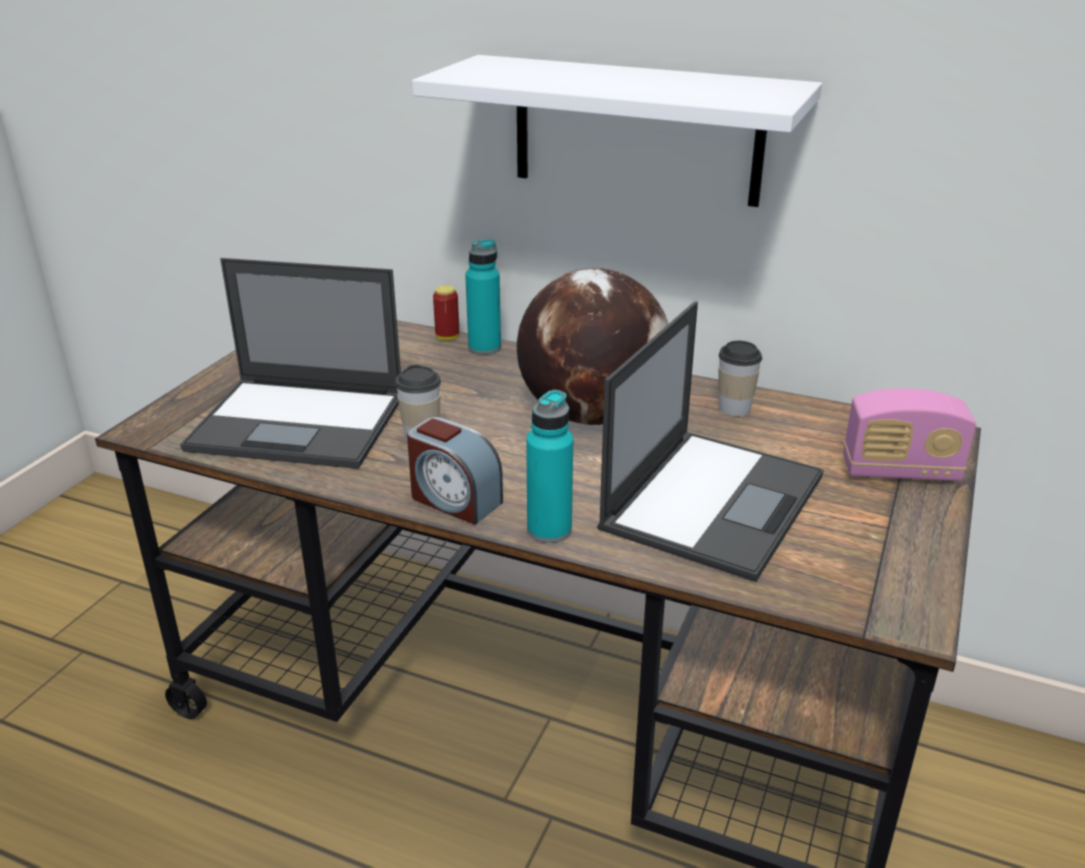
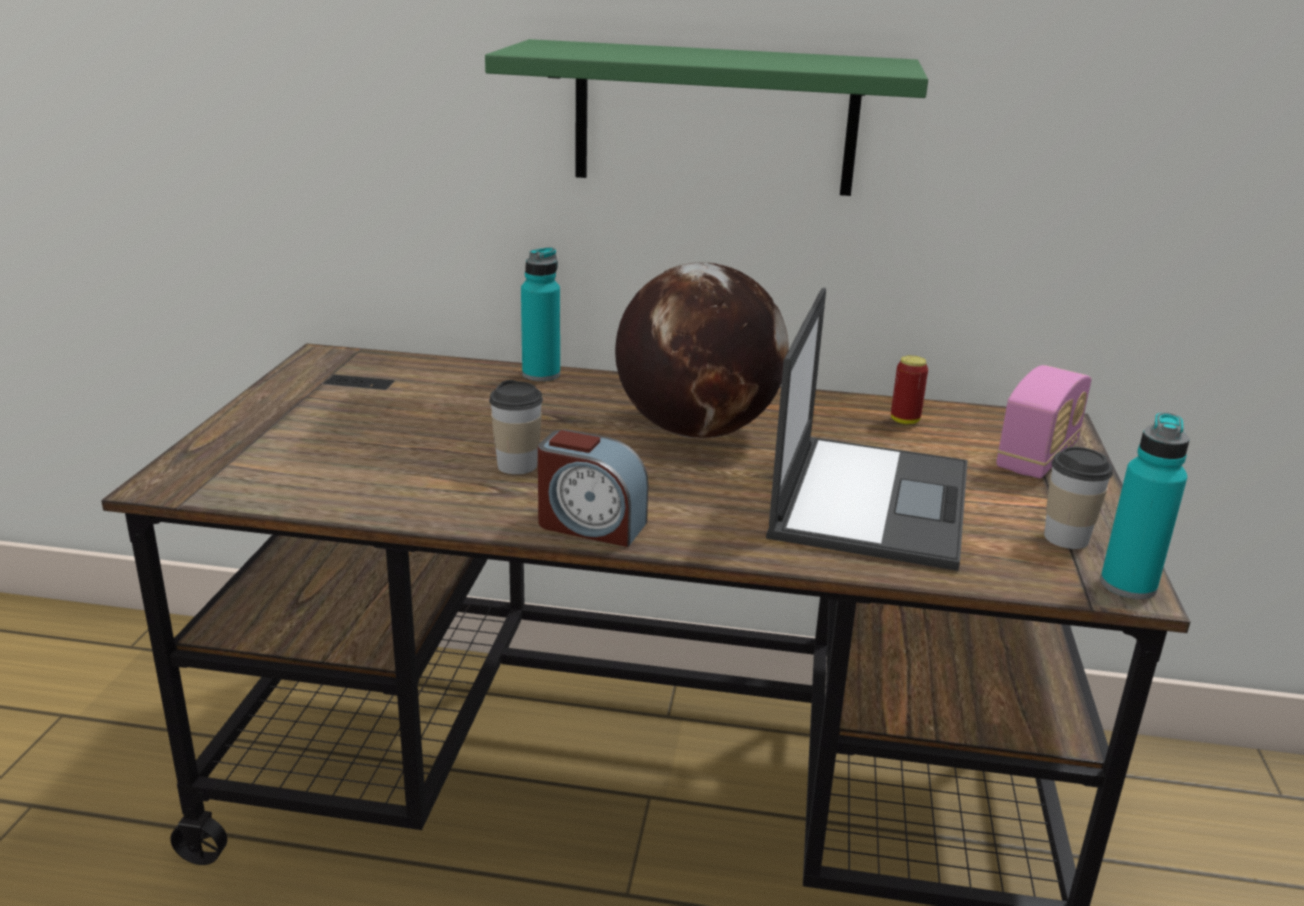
camera: 15 degrees left, 5 degrees down
(301, 423) = (364, 463): laptop -> none
(447, 337) = (492, 367): can -> can (905, 420)
(549, 530) = (714, 544): turquoise bottle -> turquoise bottle (1128, 585)
(636, 130) = (715, 119): white shelf -> green shelf
(734, 408) = (842, 413): cup -> cup (1066, 538)
(900, 471) = (1037, 457): radio -> radio turned 45 degrees counterclockwise

